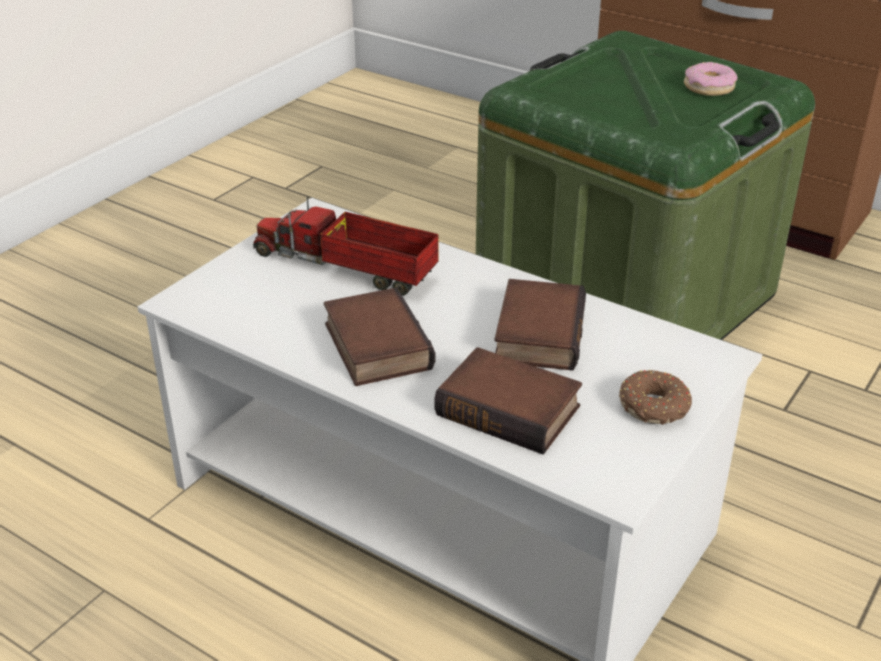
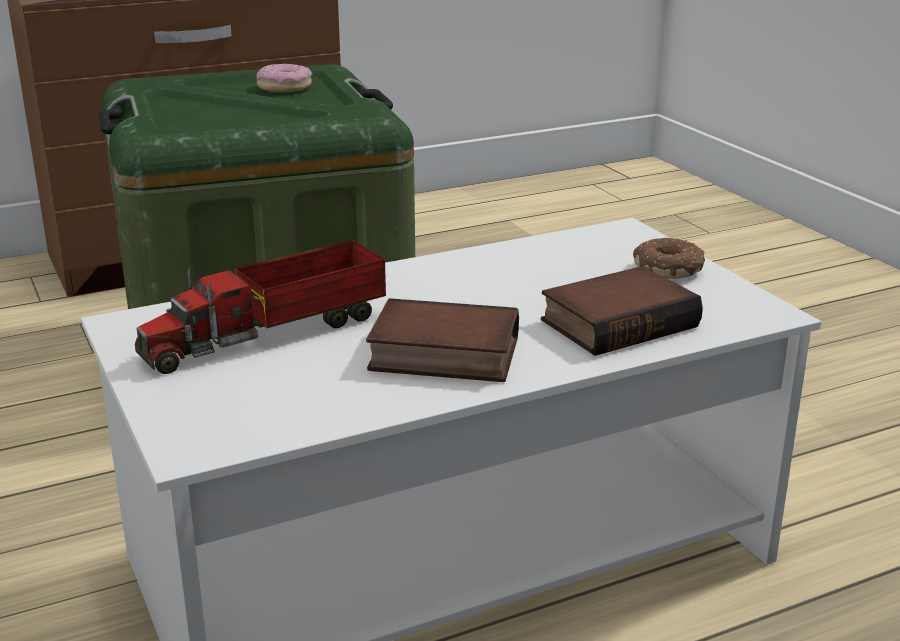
camera: 60 degrees left, 10 degrees down
(536, 333) = (509, 281): book -> none

